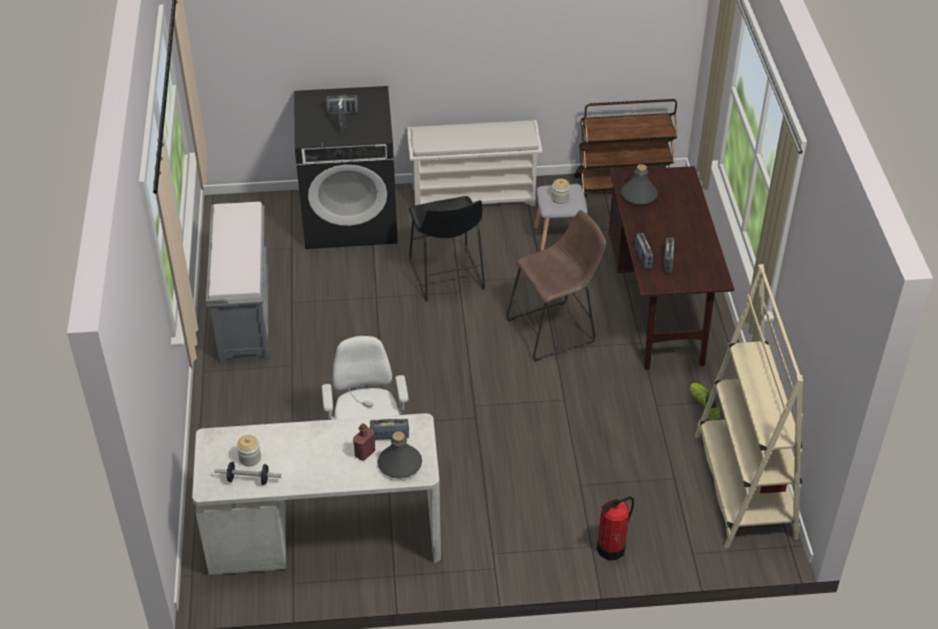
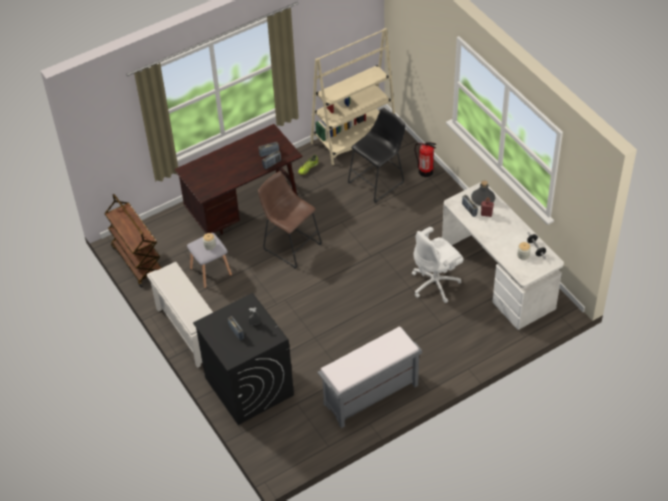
camera: 115 degrees left, 5 degrees up
(447, 278) = (277, 310): black stool -> black stool (378, 181)
(638, 195) = (217, 183): grey bottle -> none

